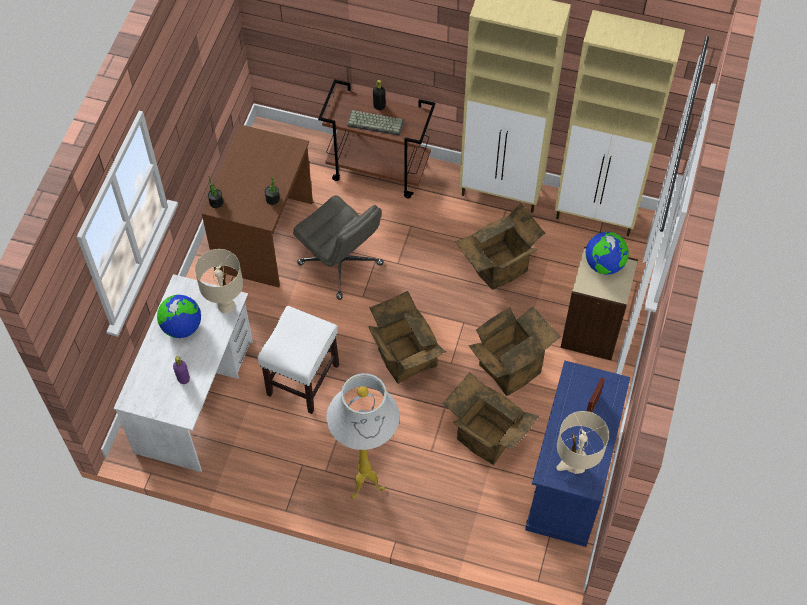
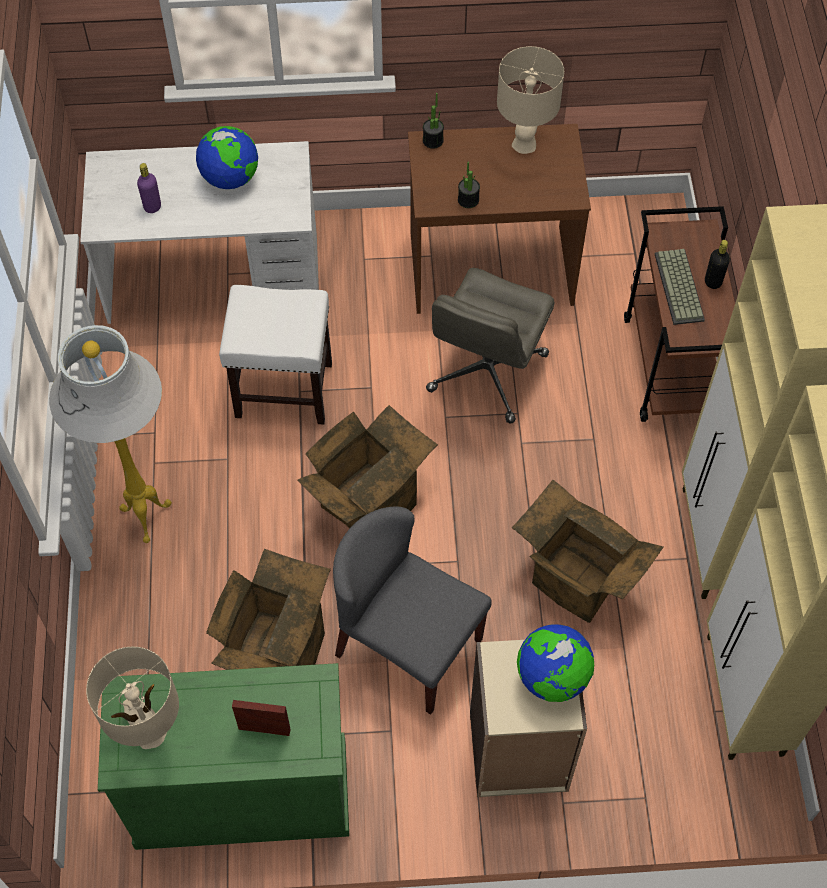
camera: 70 degrees right, 0 degrees up
(225, 305) = (282, 212): beige table lamp -> beige table lamp (524, 143)
(509, 365) = (408, 646): cardboard box -> grey chair
(569, 479) = (242, 792): blue cabinet -> green cabinet

